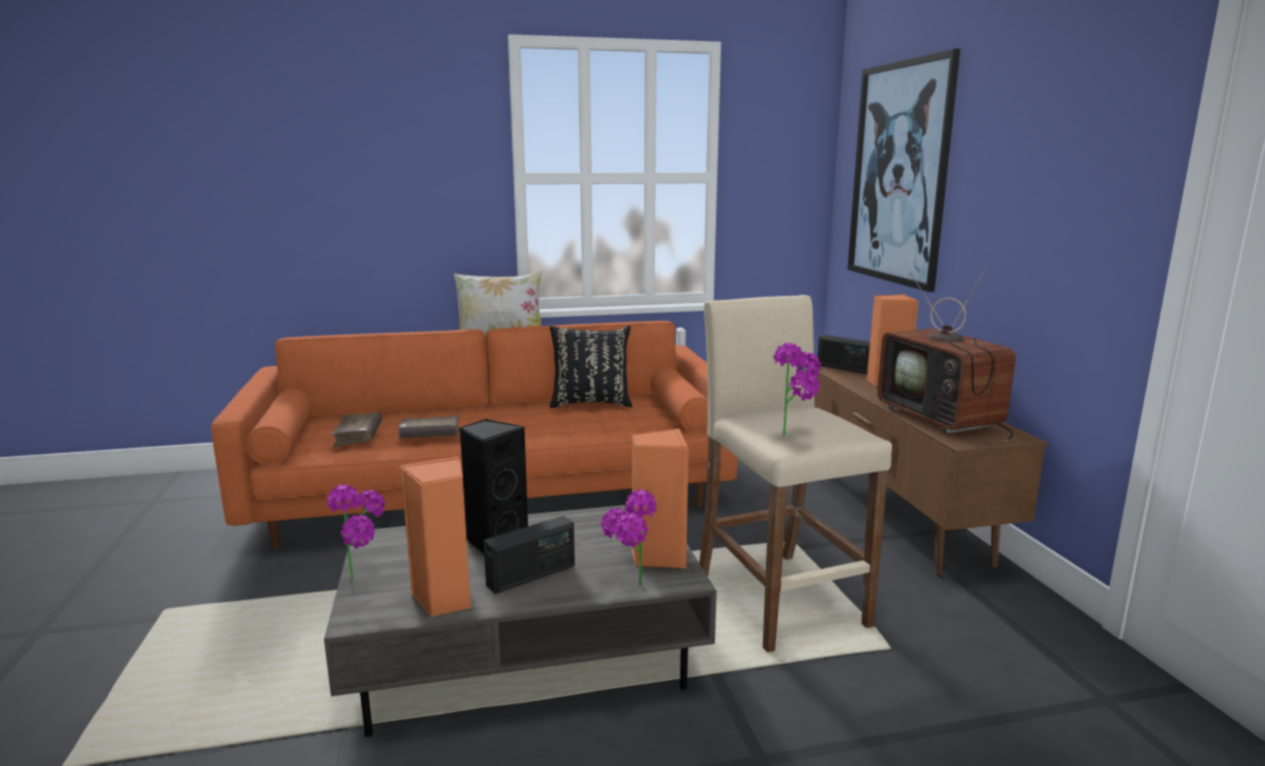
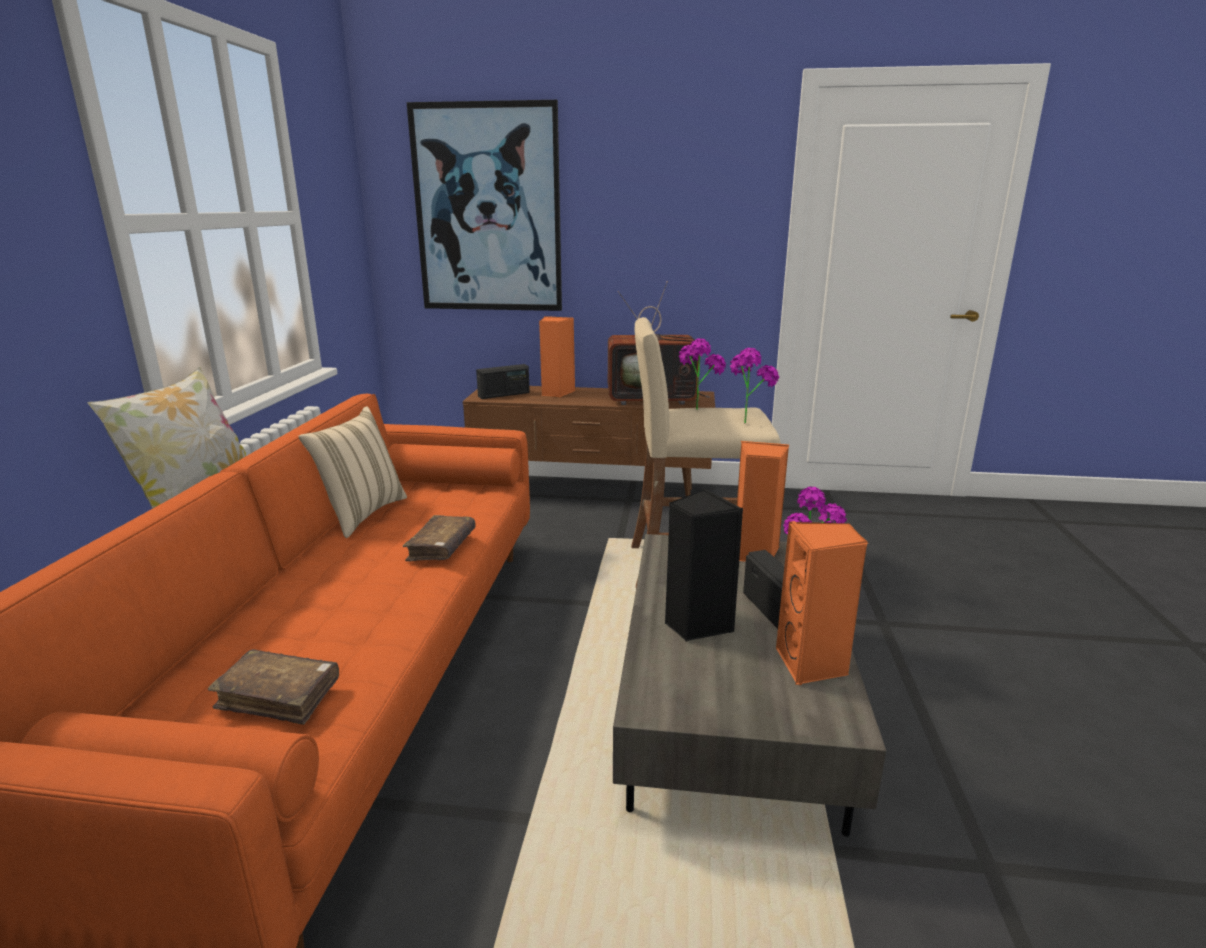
camera: 70 degrees left, 5 degrees up
(365, 578) = (754, 716): potted plant -> potted plant (697, 407)
(430, 436) = (357, 628): brown book -> brown book (441, 547)
(591, 403) = (361, 514): black pillow -> beige pillow

